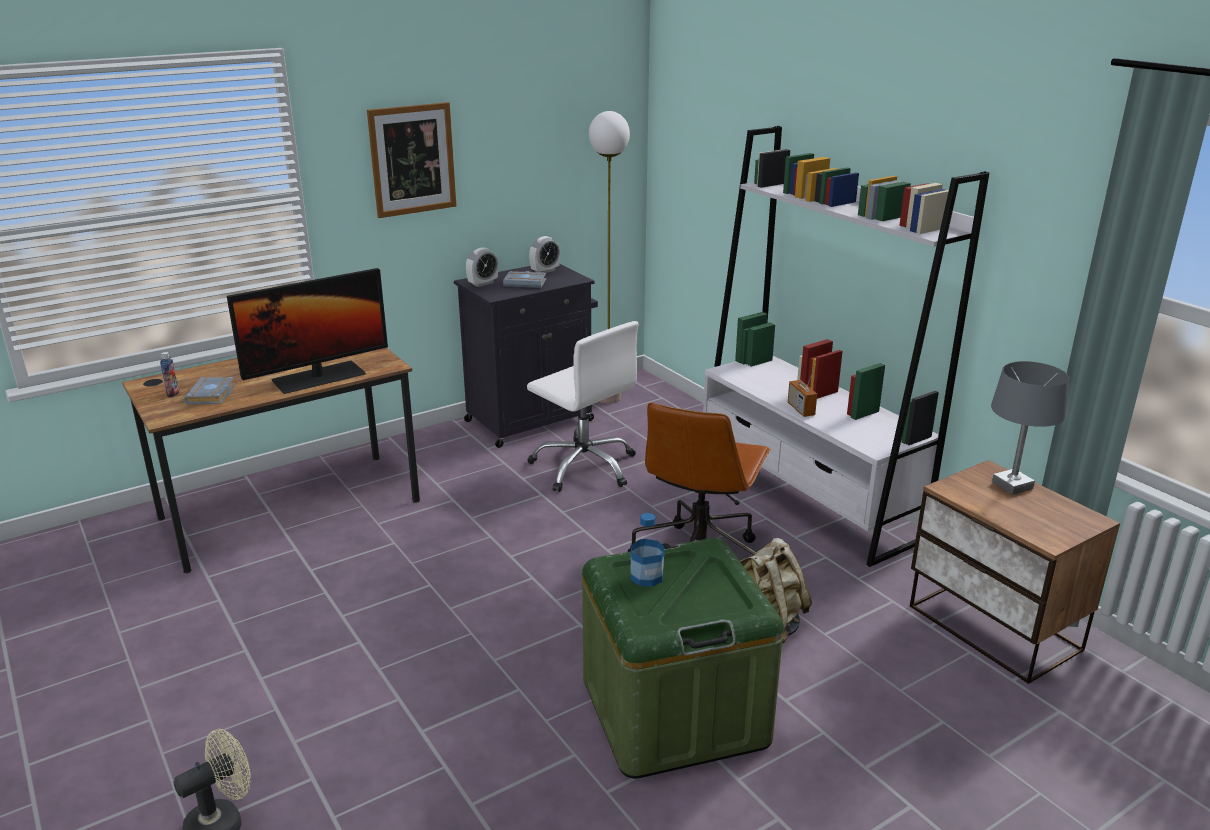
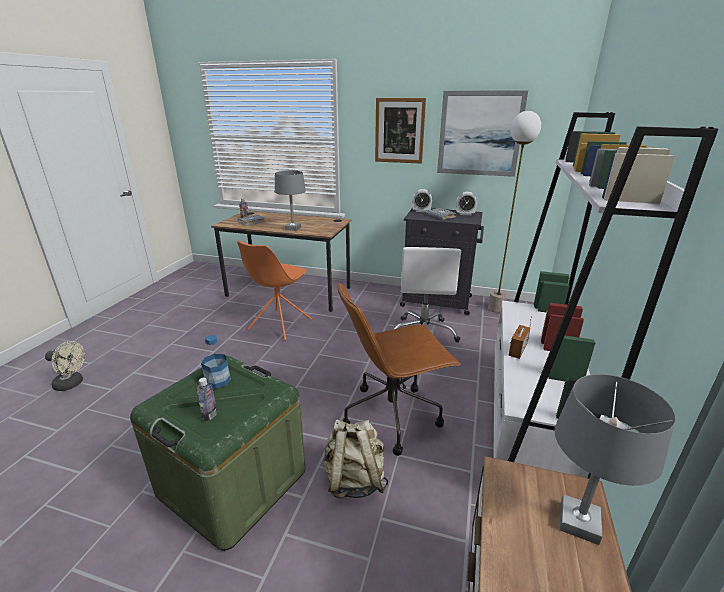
camera: 50 degrees right, 0 degrees up
(319, 377) = (293, 228): monitor -> grey table lamp
(381, 557) = (279, 325): none -> orange chair
(531, 146) = (479, 134): none -> picture
(708, 600) = (210, 415): none -> bottle

